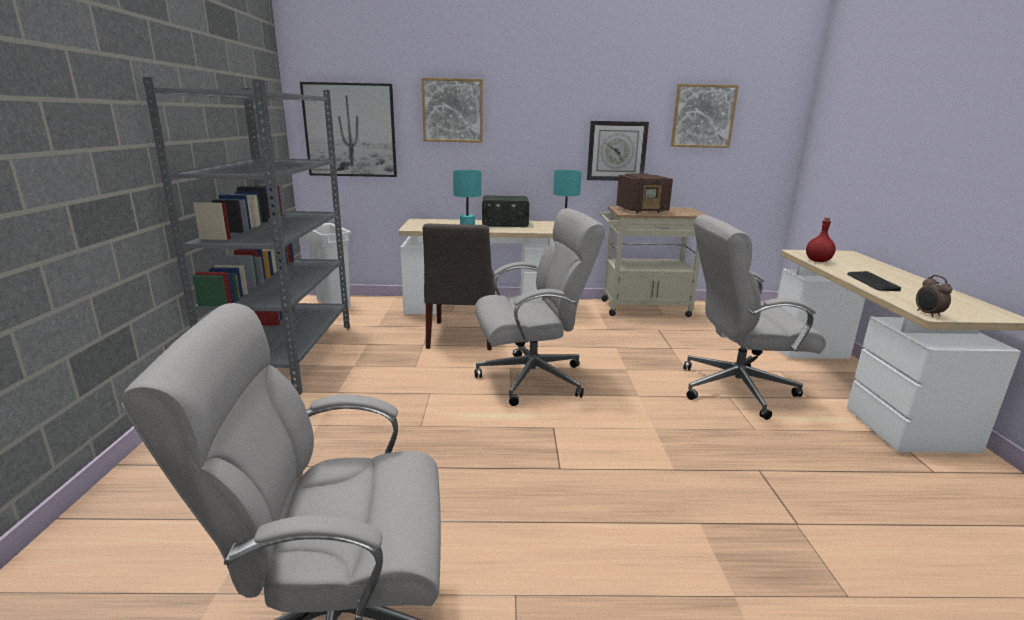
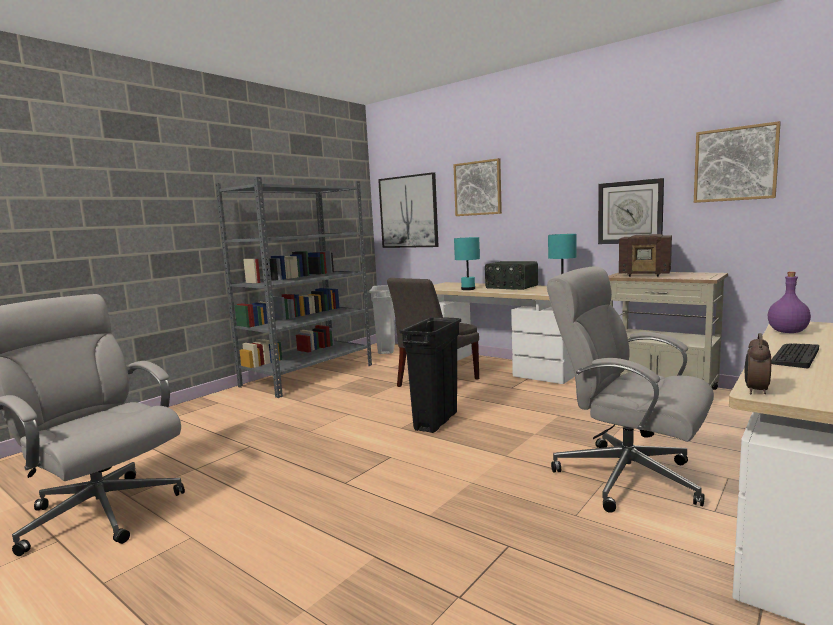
camera: 40 degrees right, 10 degrees down
(531, 379) = (436, 421): grey office chair -> black trash can
(817, 261) = (786, 332): red bottle -> purple bottle

